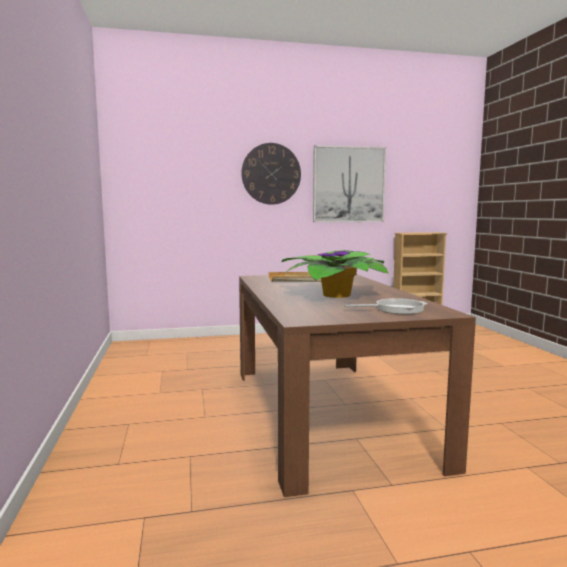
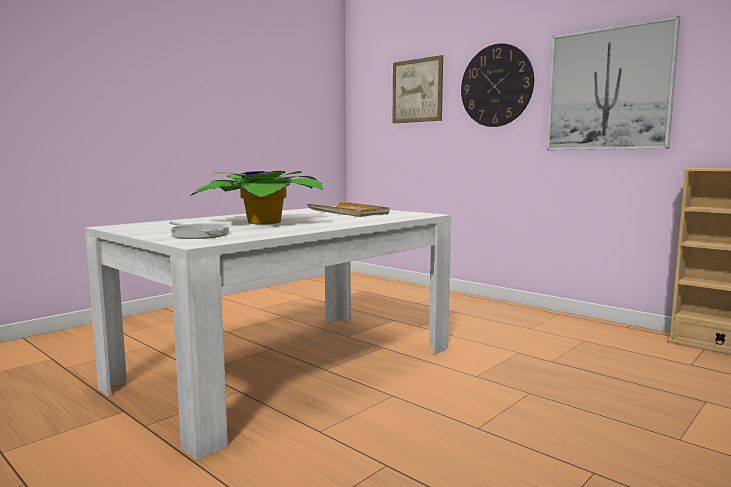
camera: 55 degrees right, 0 degrees up
(195, 170) = (417, 91): none -> picture
(326, 412) = (290, 366): brown dining table -> white dining table

